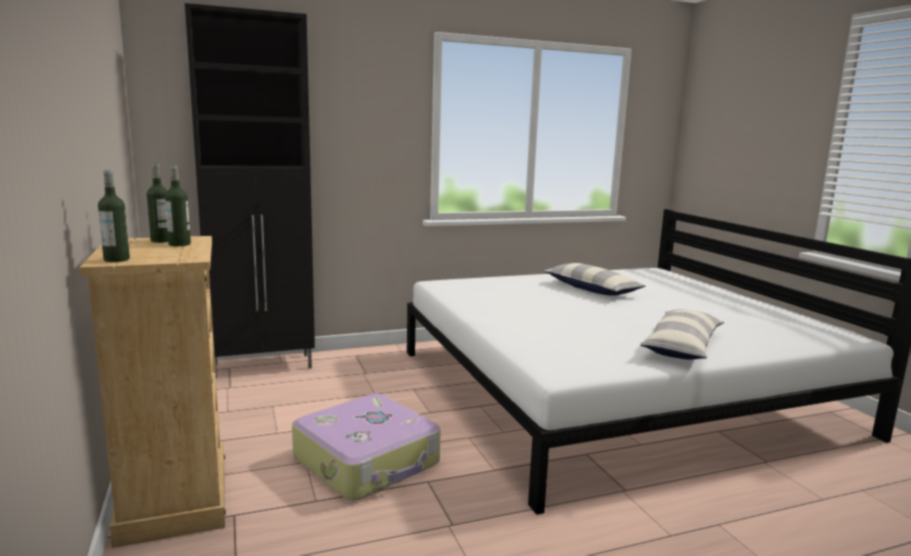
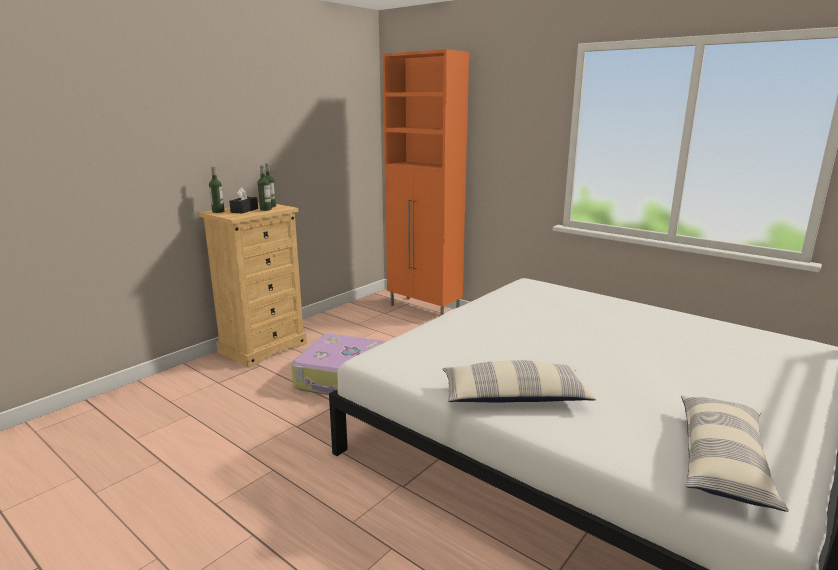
camera: 60 degrees right, 5 degrees up
(153, 251) = (244, 210): none -> black tissue box
(264, 366) = (424, 309): black cabinet -> orange cabinet
(592, 289) = (639, 332): pillow -> pillow (723, 462)

